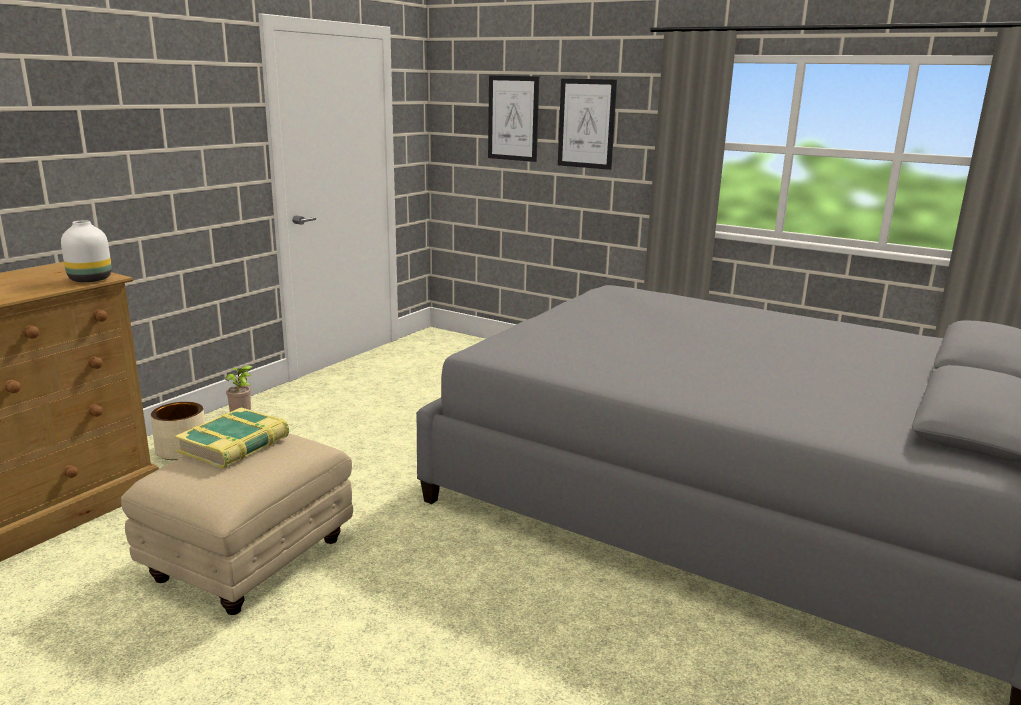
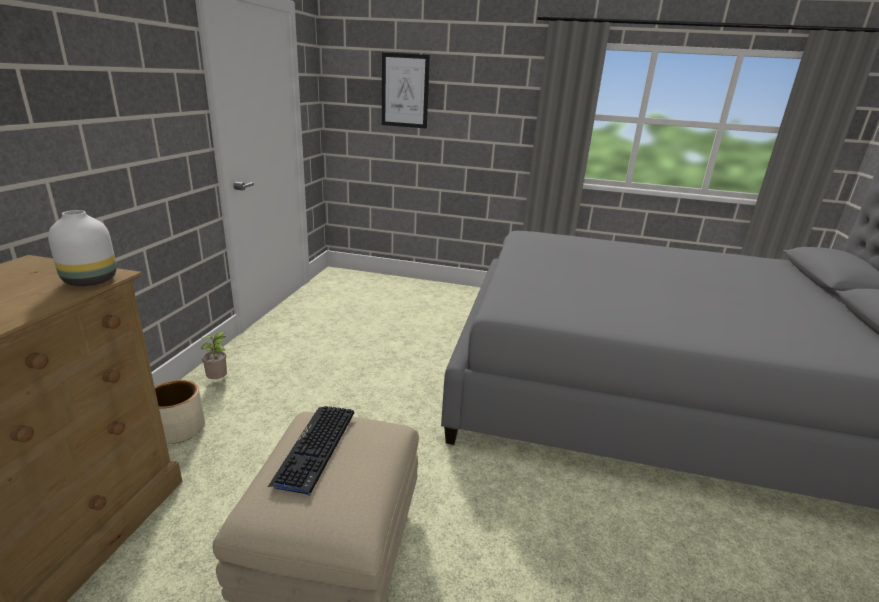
camera: 20 degrees left, 5 degrees up
(235, 446) = (315, 448): book -> keyboard
(586, 124) = (472, 97): picture -> none

